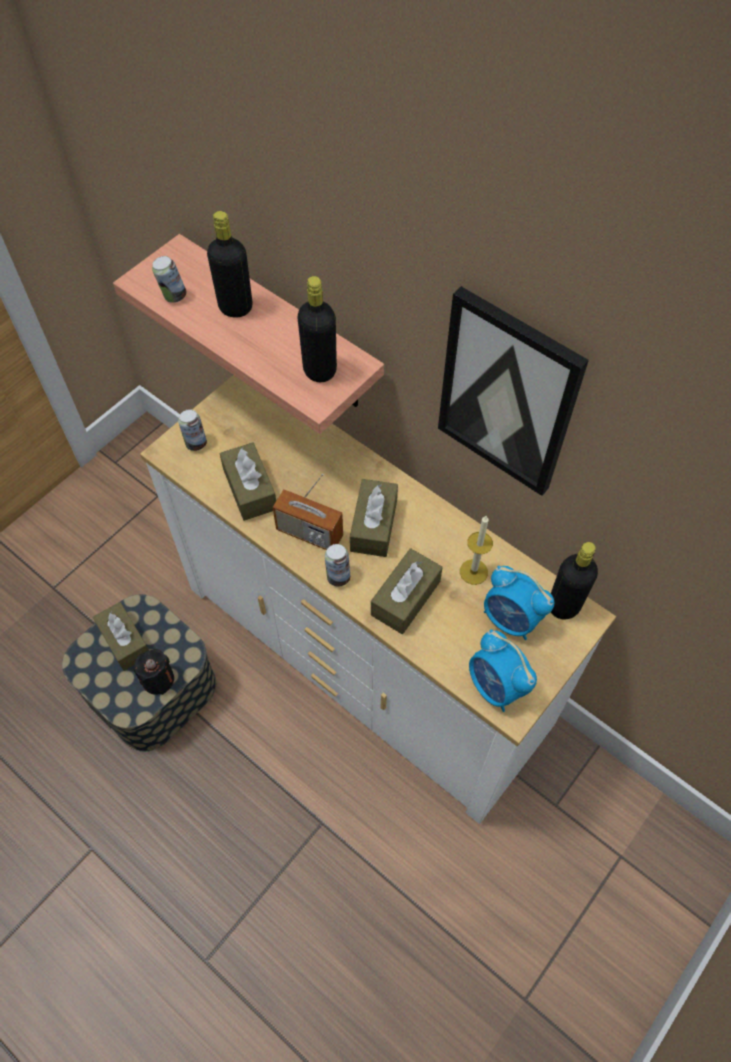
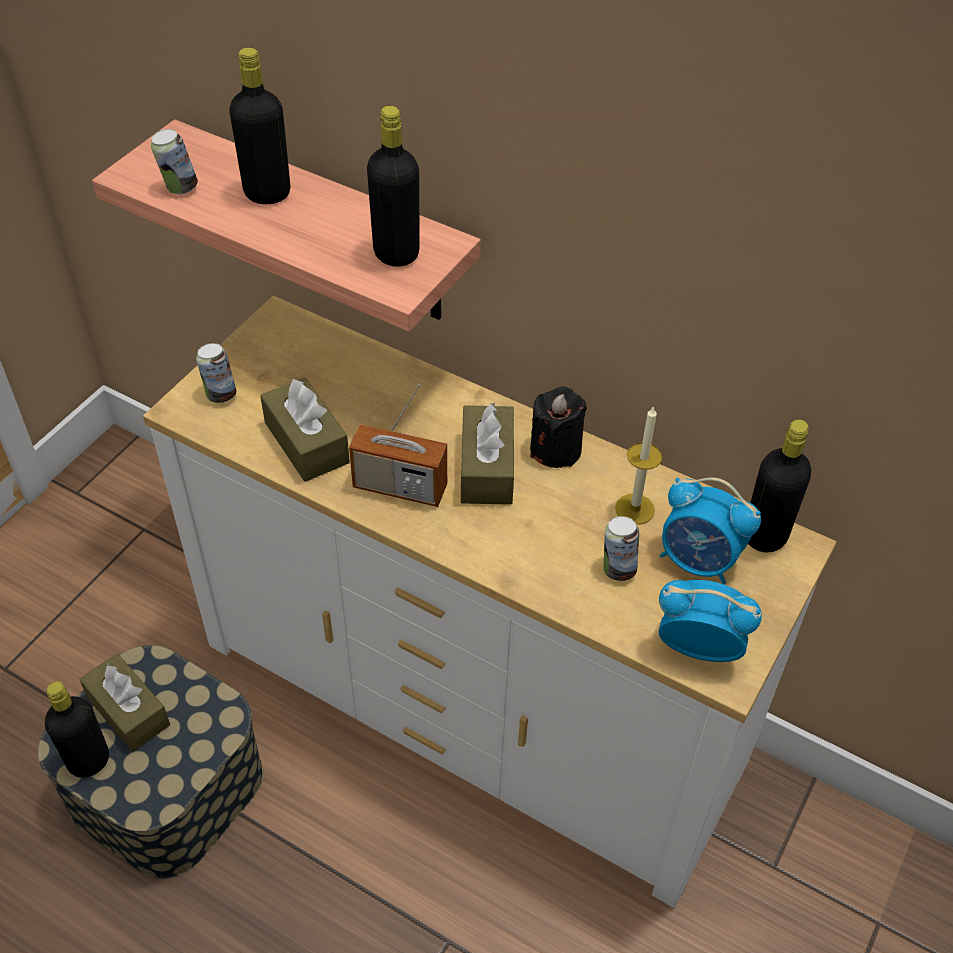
camera: 10 degrees left, 10 degrees down
(94, 673) = (89, 761): none -> black bottle
(158, 679) = (185, 757): black candle -> black candle (555, 449)
(338, 576) = (450, 536): can -> can (617, 569)
(405, 598) = (549, 552): brown tissue box -> none
(496, 686) = (698, 647): alarm clock -> alarm clock turned 150 degrees clockwise
(508, 394) = (663, 234): picture -> none

